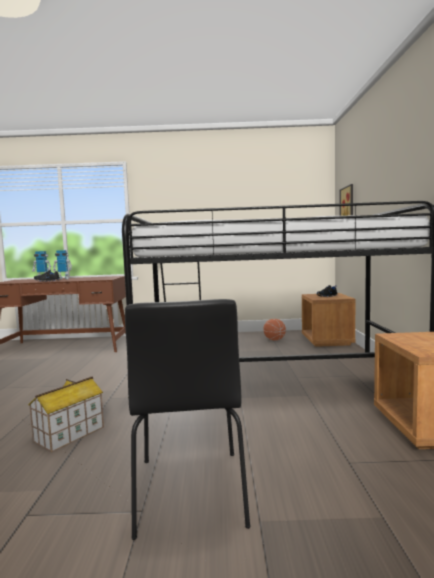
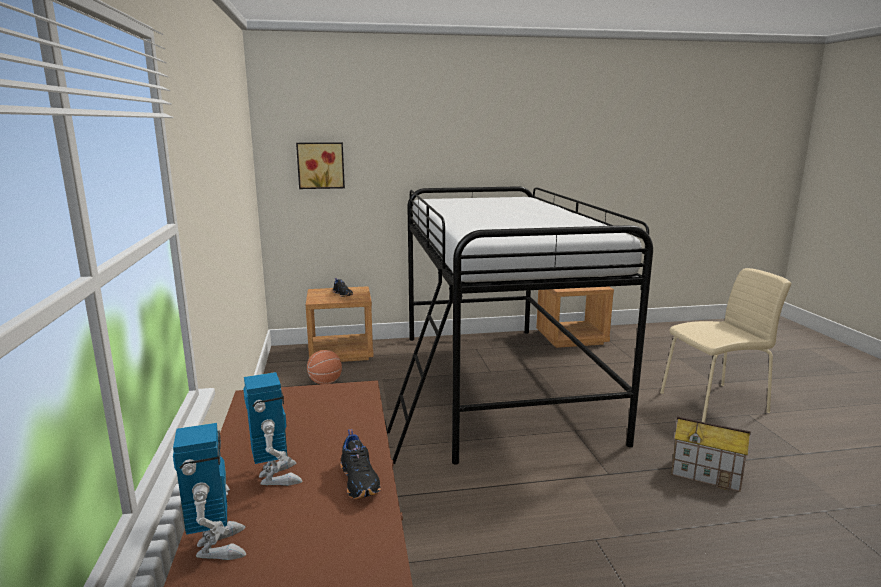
camera: 100 degrees left, 10 degrees up
(191, 494) = (716, 402): black chair -> beige chair

